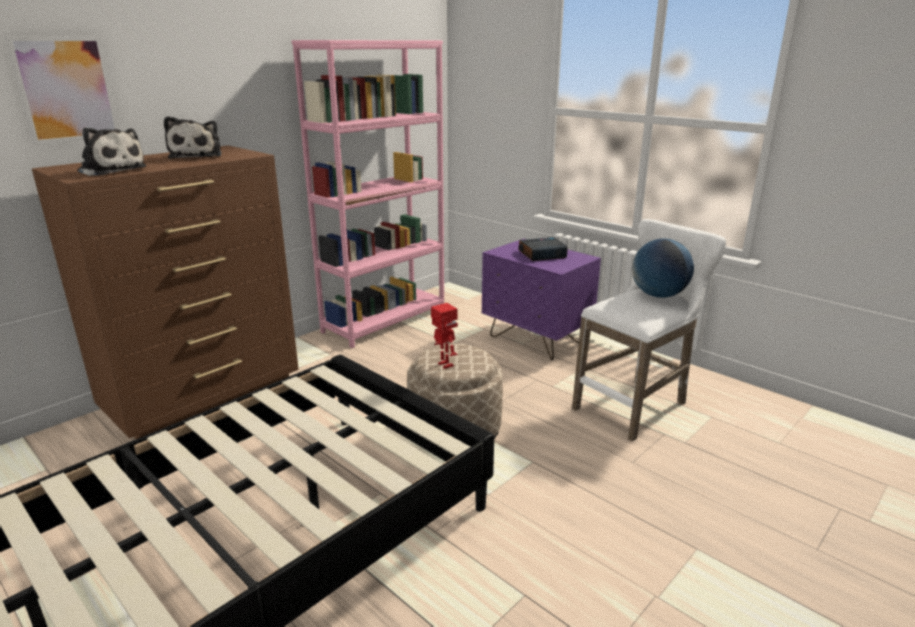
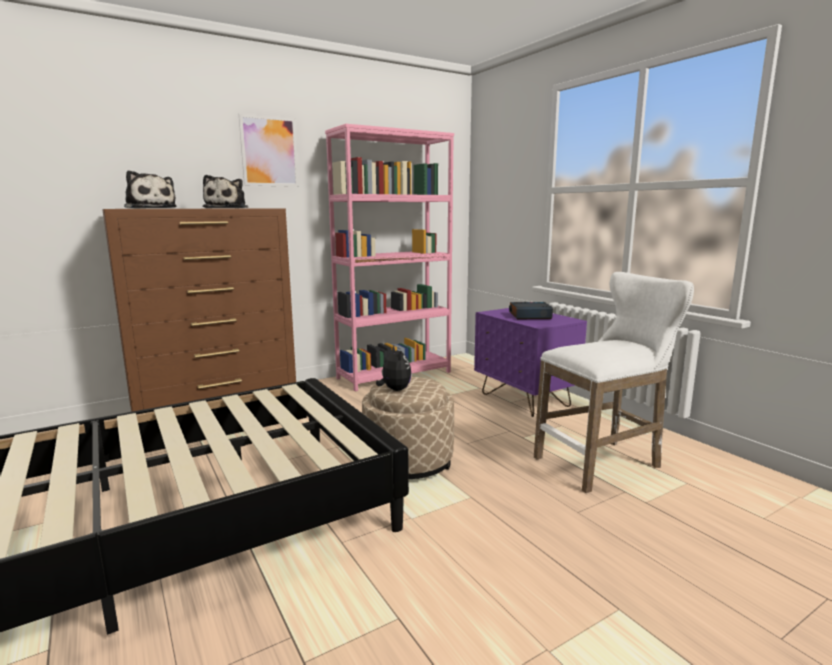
camera: 15 degrees right, 10 degrees down
(66, 89) = (138, 154): picture -> picture (269, 151)
(444, 365) = (394, 390): toy robot -> plush toy
(658, 295) = (624, 344): globe -> none

